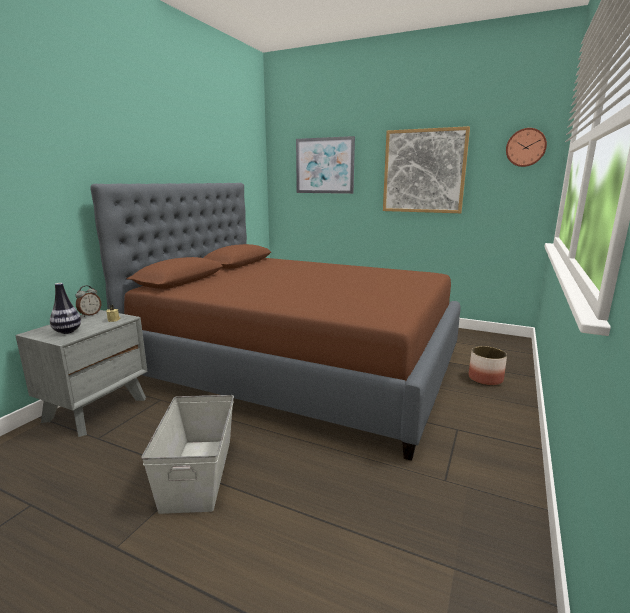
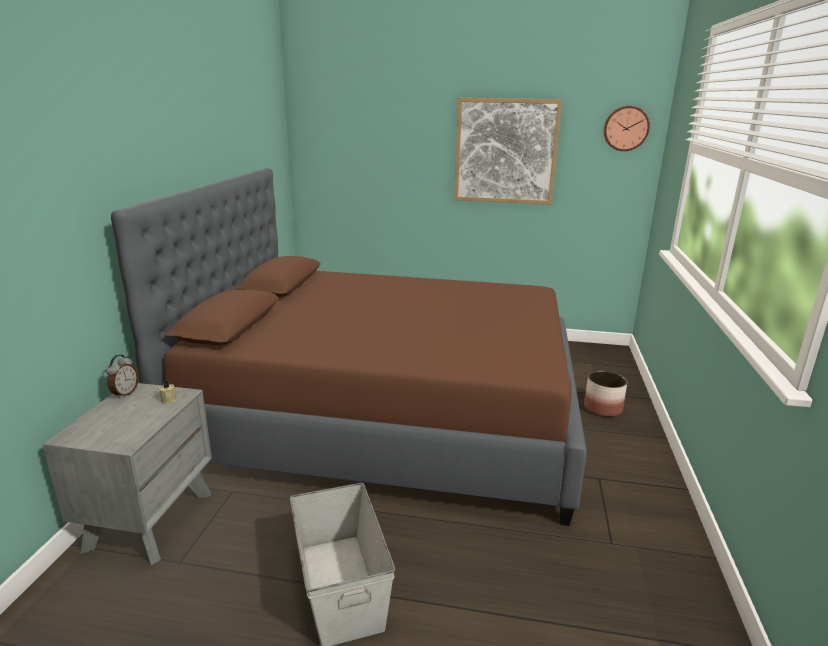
camera: 15 degrees left, 5 degrees up
(67, 331) = (119, 429): vase -> none
(324, 165) = (373, 138): picture -> none

